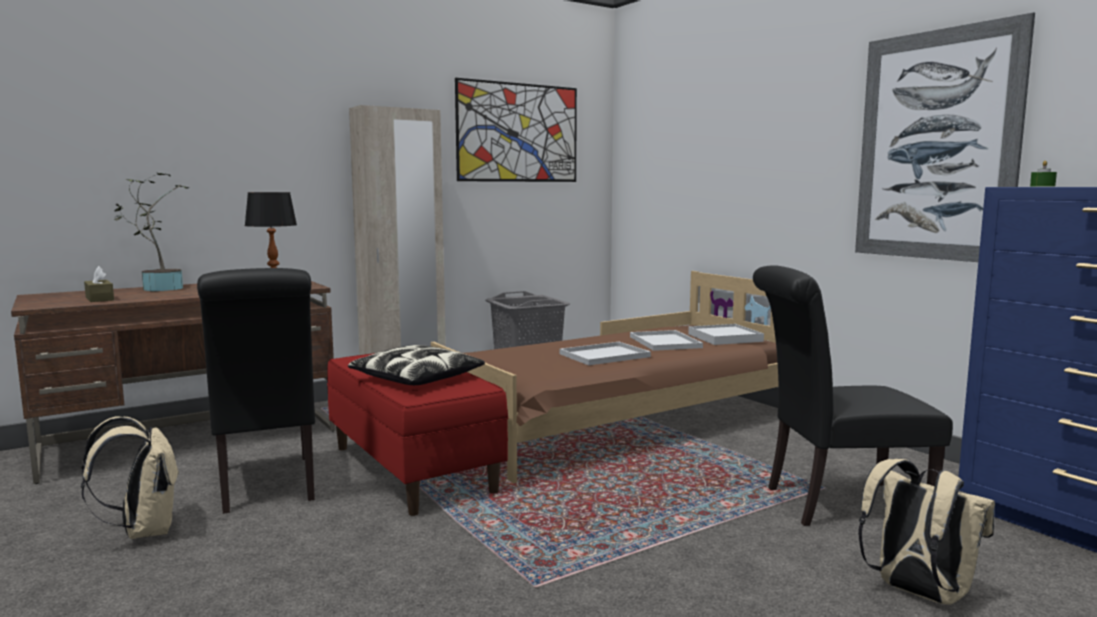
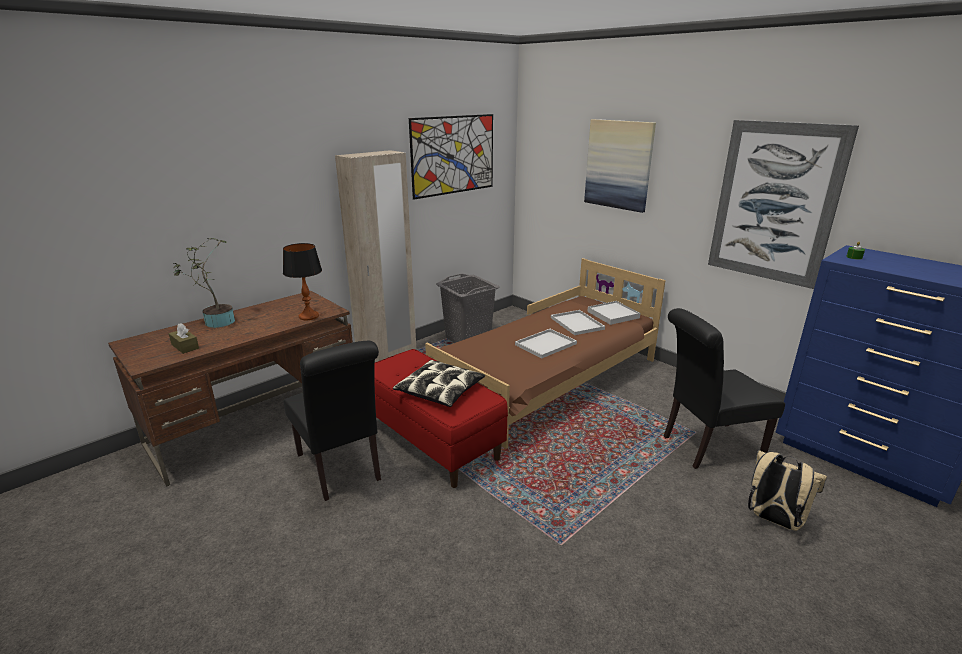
camera: 10 degrees left, 15 degrees up
(143, 531) = (279, 526): beige backpack -> none
(732, 133) = (618, 165): none -> picture

